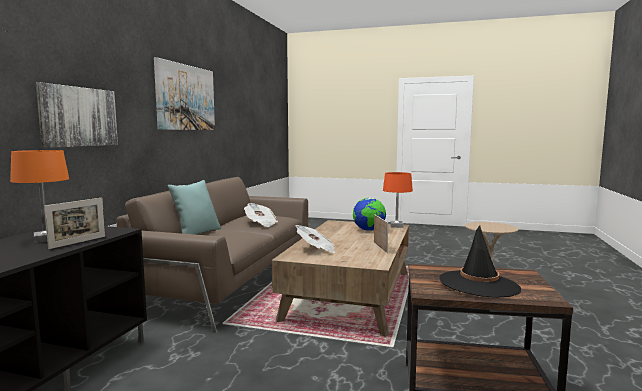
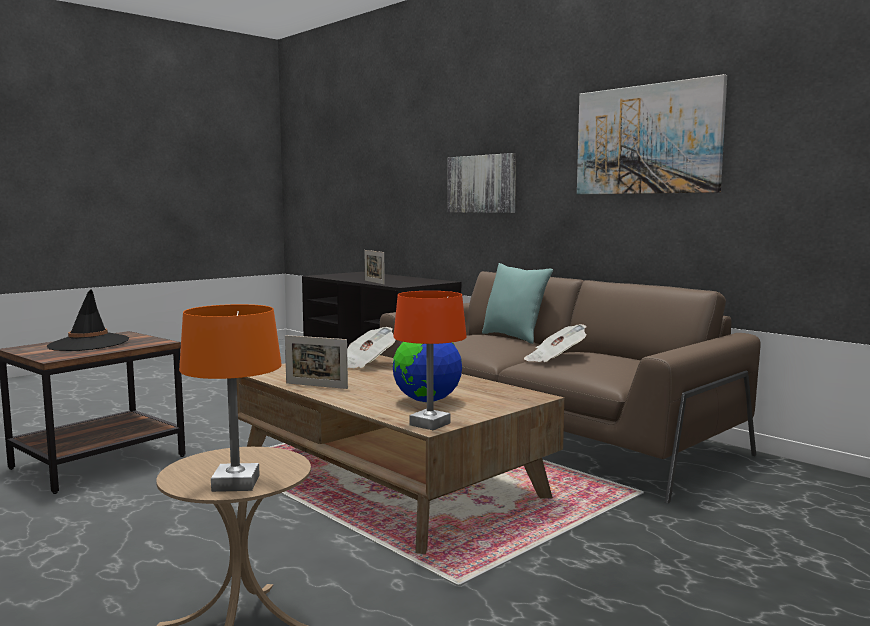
camera: 120 degrees right, 0 degrees up
(46, 239) = (397, 280): orange table lamp -> orange table lamp (235, 483)

